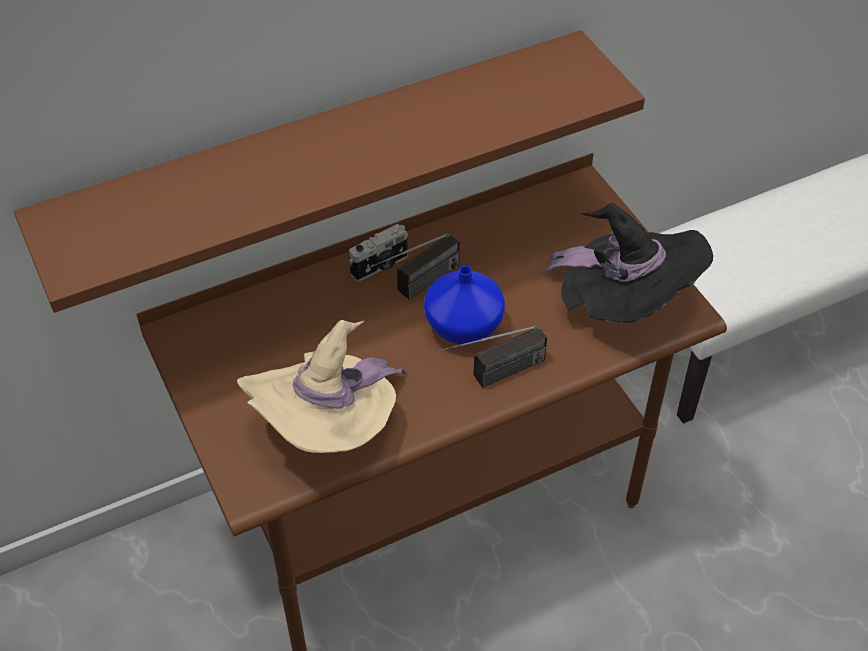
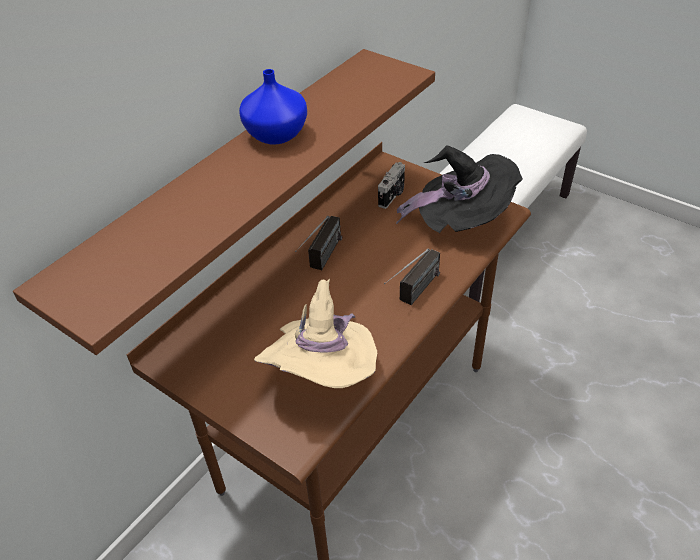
camera: 25 degrees left, 5 degrees down
(380, 266) = (287, 257): camera -> camera (392, 195)
(462, 325) = (369, 272): blue vase -> blue vase (275, 134)

